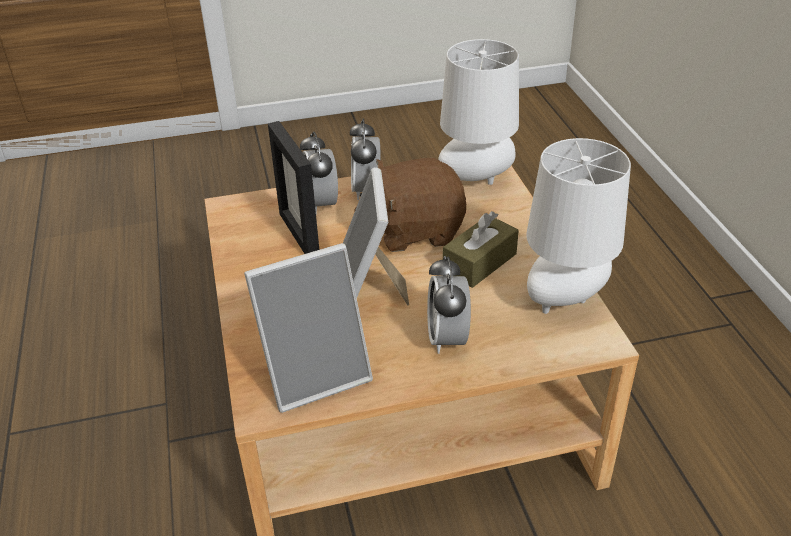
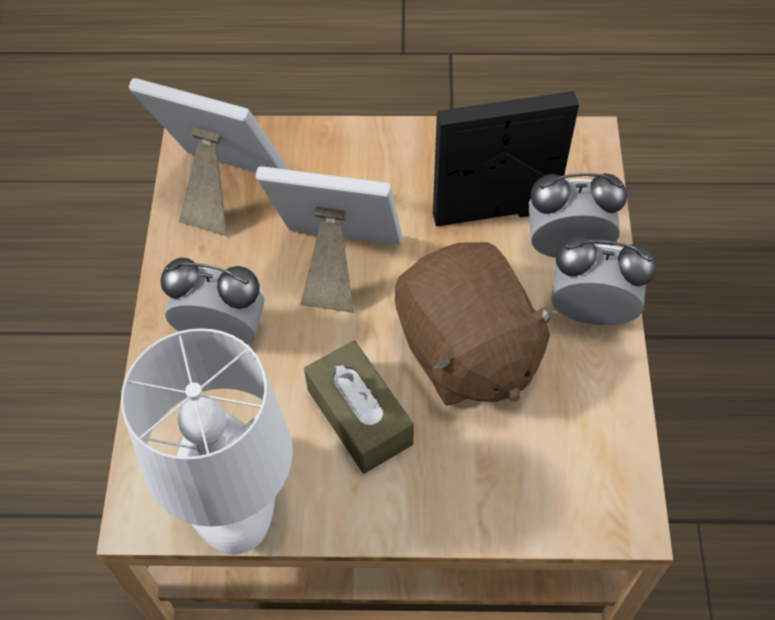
camera: 105 degrees right, 20 degrees up
(315, 373) = (222, 190): picture frame -> picture frame turned 120 degrees clockwise
(413, 230) = (466, 351): brown plush toy -> brown plush toy turned 150 degrees clockwise
(476, 181) = (581, 480): white table lamp -> none

